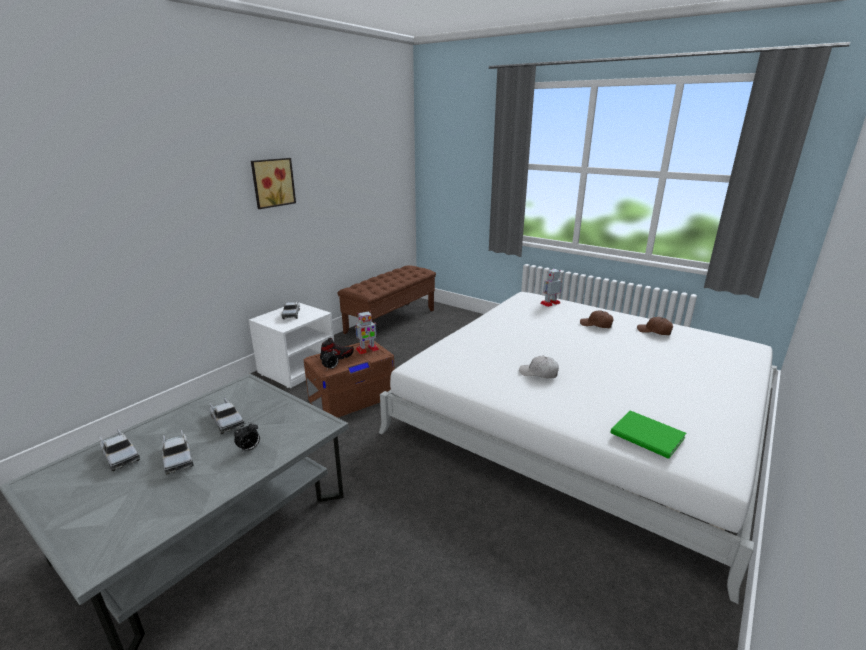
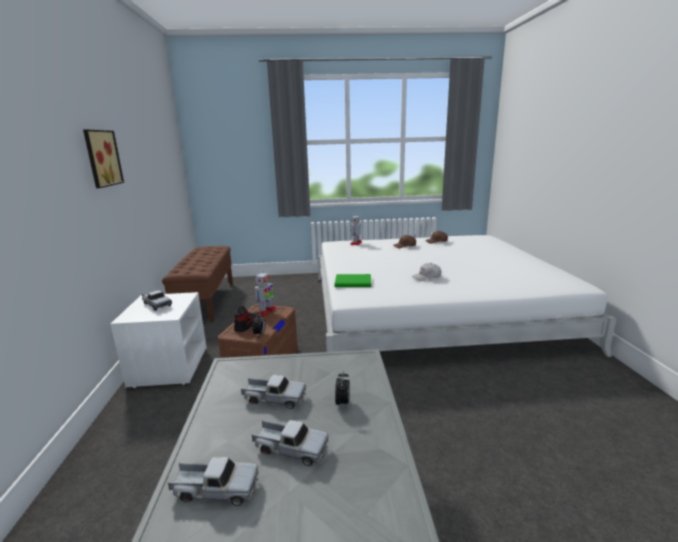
camera: 40 degrees left, 5 degrees down
(648, 437) = (534, 283): green book -> green book (354, 282)

